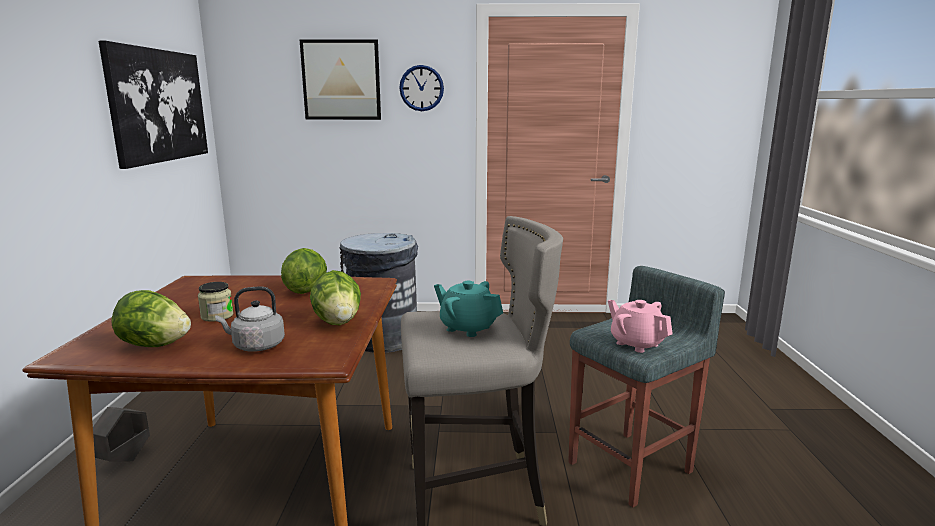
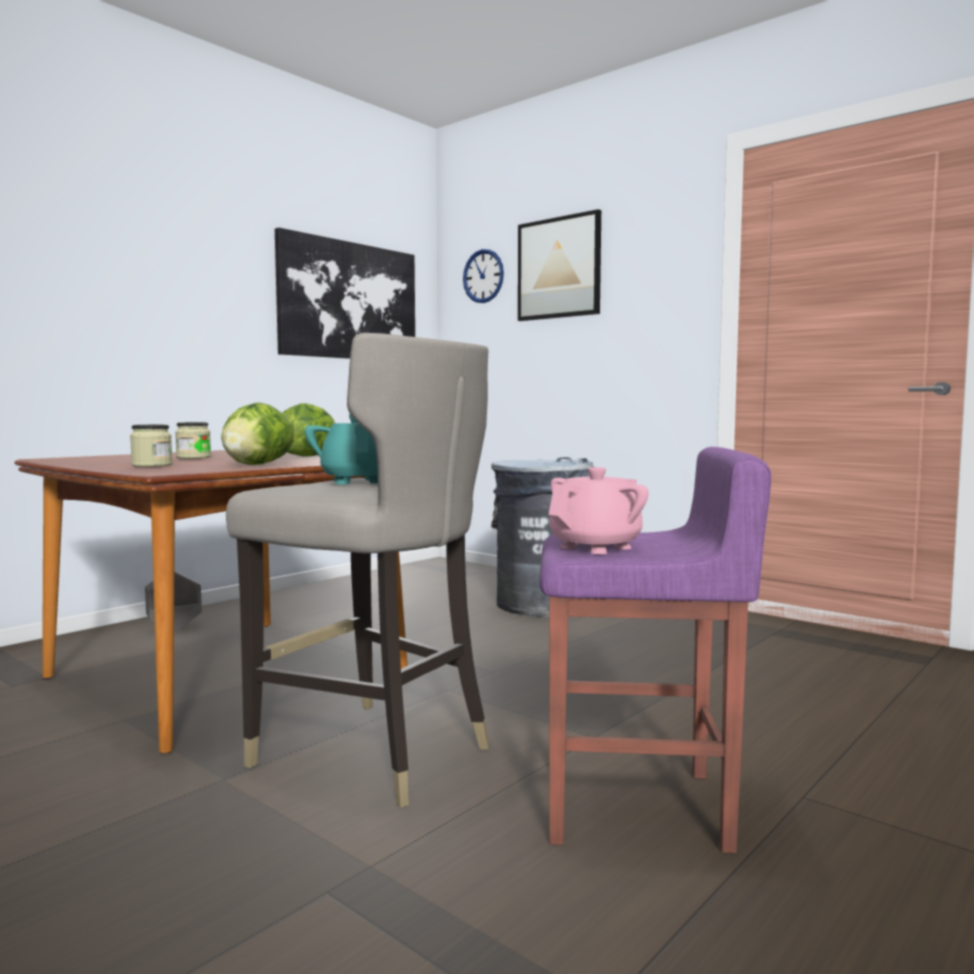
camera: 40 degrees right, 10 degrees down
(154, 345) = (104, 460): lettuce -> none
(256, 346) = (152, 465): grey kettle -> jar
(421, 88) = (650, 266): wall clock -> wall clock (483, 276)
(631, 466) = (637, 807): grey stool -> purple stool
(636, 343) = (596, 547): pink teapot -> pink teapot turned 45 degrees clockwise

